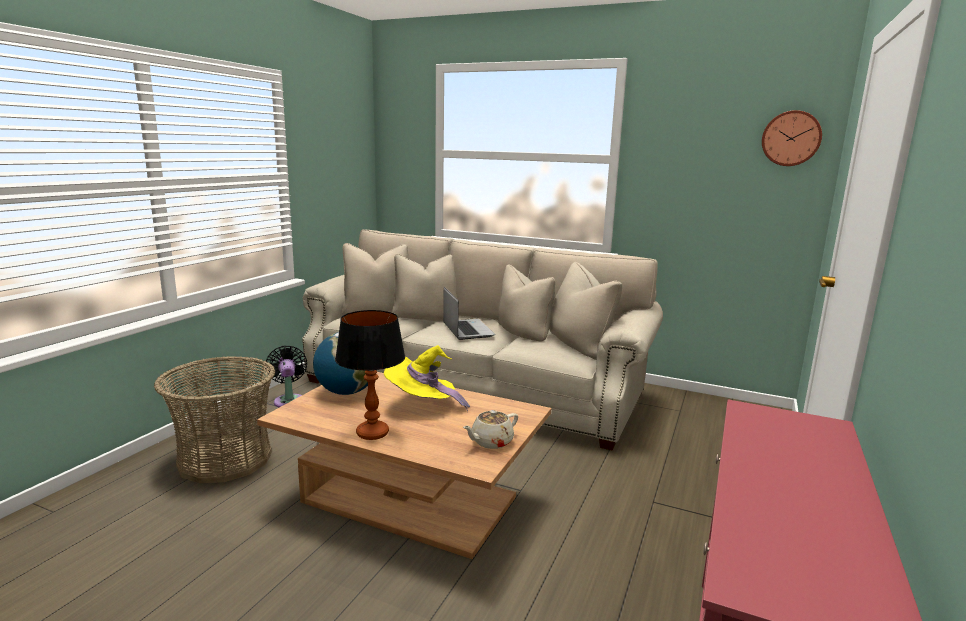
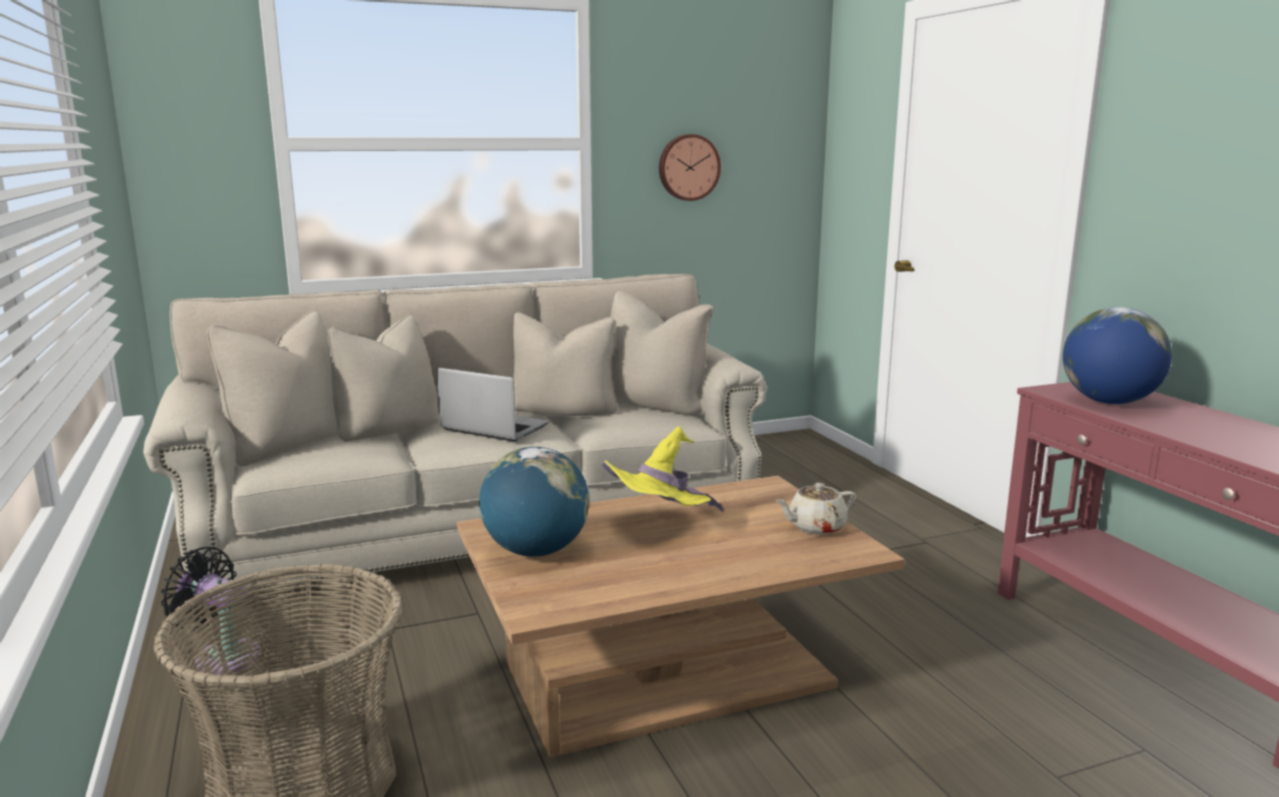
camera: 45 degrees left, 0 degrees up
(372, 433) = (694, 575): table lamp -> none
(491, 442) = (815, 527): beige teapot -> beige teapot turned 60 degrees clockwise
(771, 436) = (1109, 402): none -> globe
(791, 138) = (781, 111): wall clock -> wall clock (688, 167)

